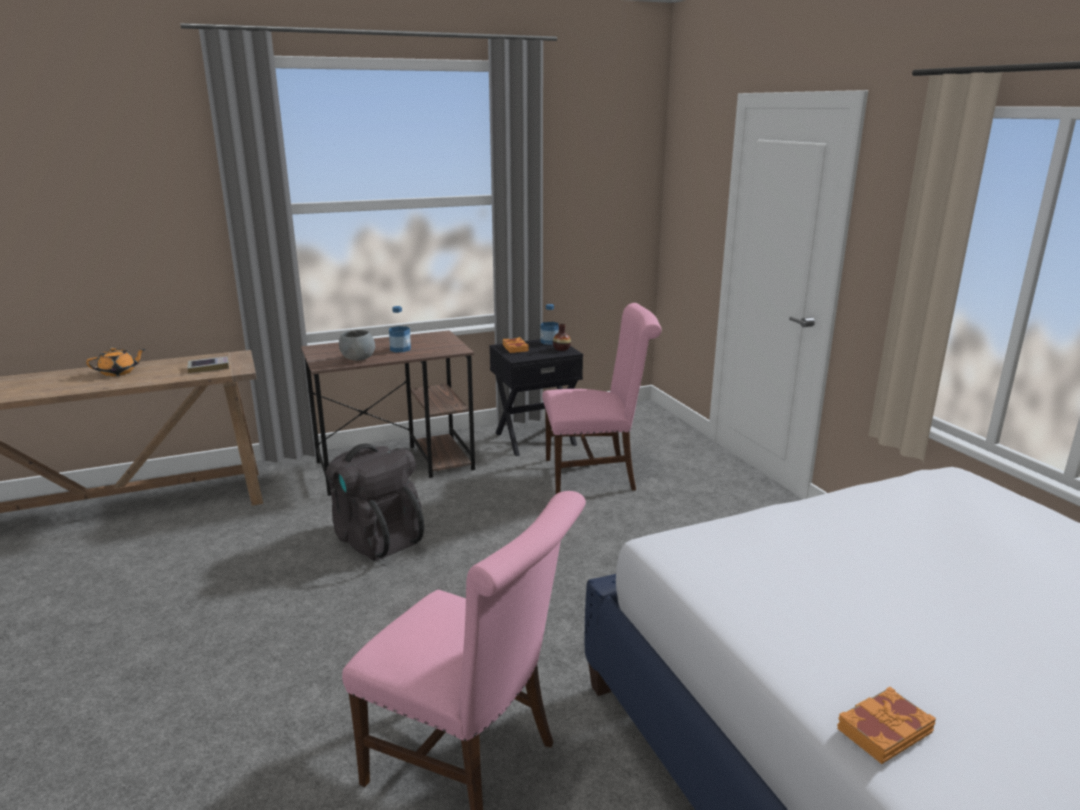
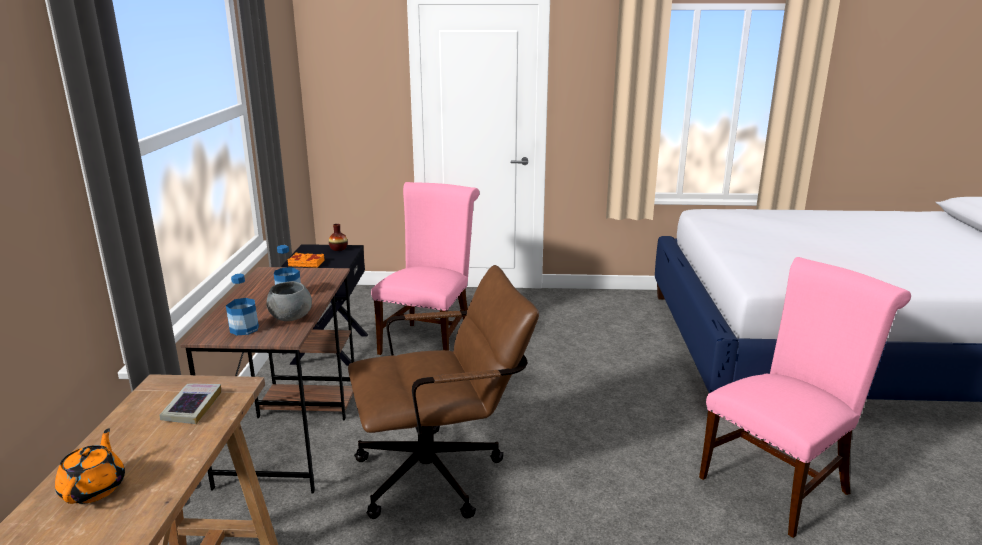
camera: 65 degrees left, 0 degrees up
(376, 538) = (442, 473): black backpack -> brown office chair
(549, 342) = (311, 249): bottle -> bottle (244, 329)
(883, 730) = (936, 282): orange book -> none

